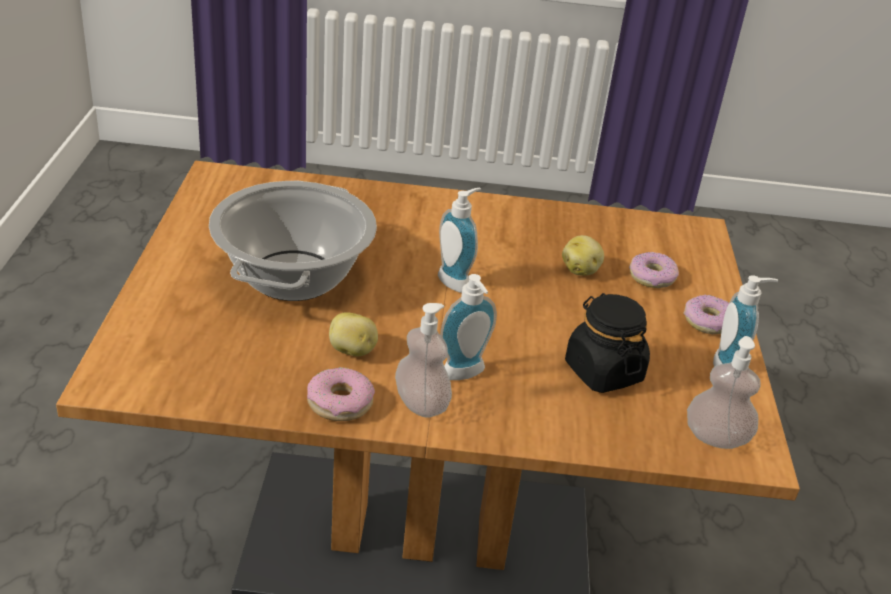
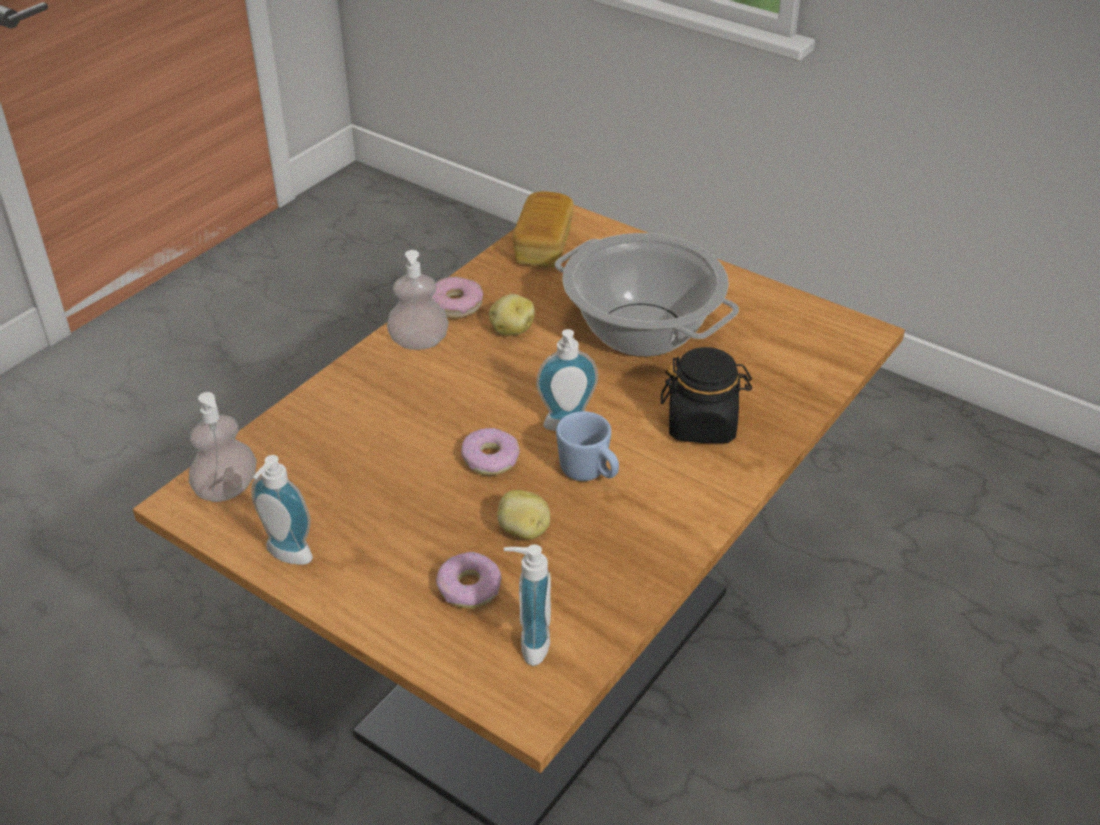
camera: 125 degrees right, 5 degrees up
(183, 376) = (543, 247): none -> bread
(465, 375) = (431, 378): soap dispenser -> soap dispenser (528, 643)
(496, 258) = (589, 474): none -> blue mug
(603, 371) = (364, 463): black jar -> black jar (702, 424)
(707, 321) = (362, 588): donut -> donut (490, 459)

